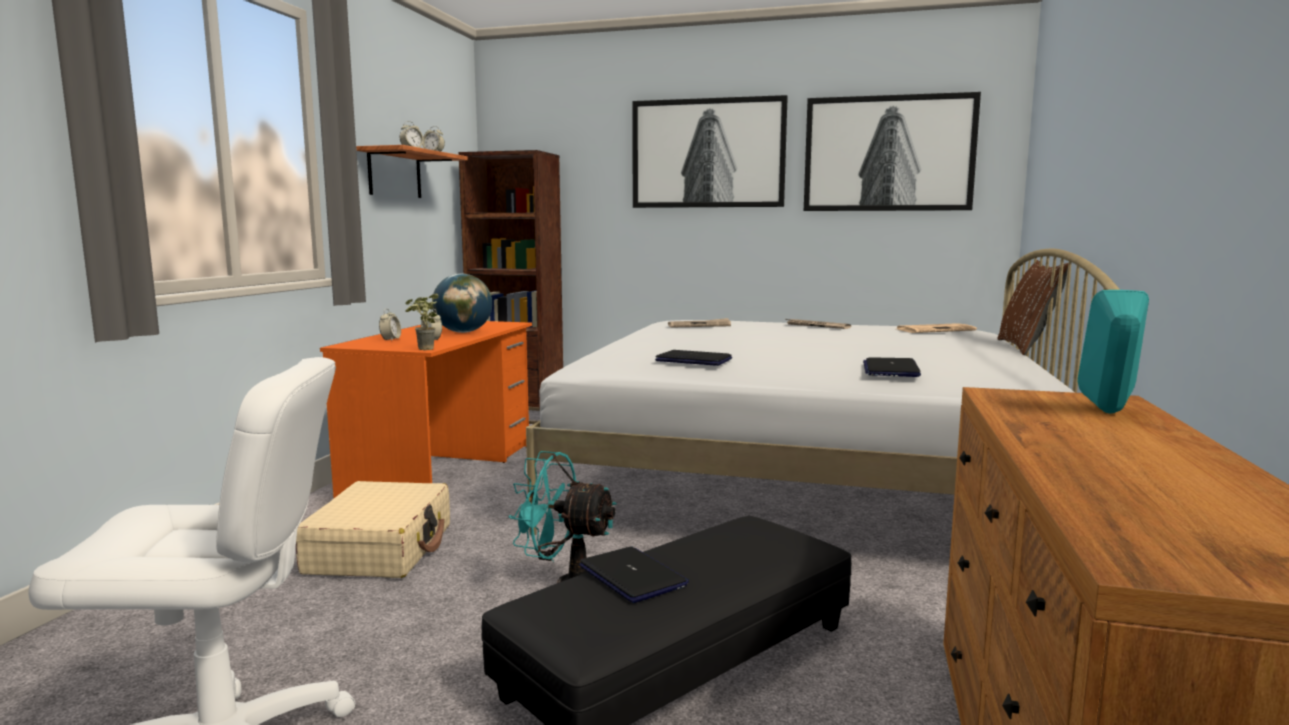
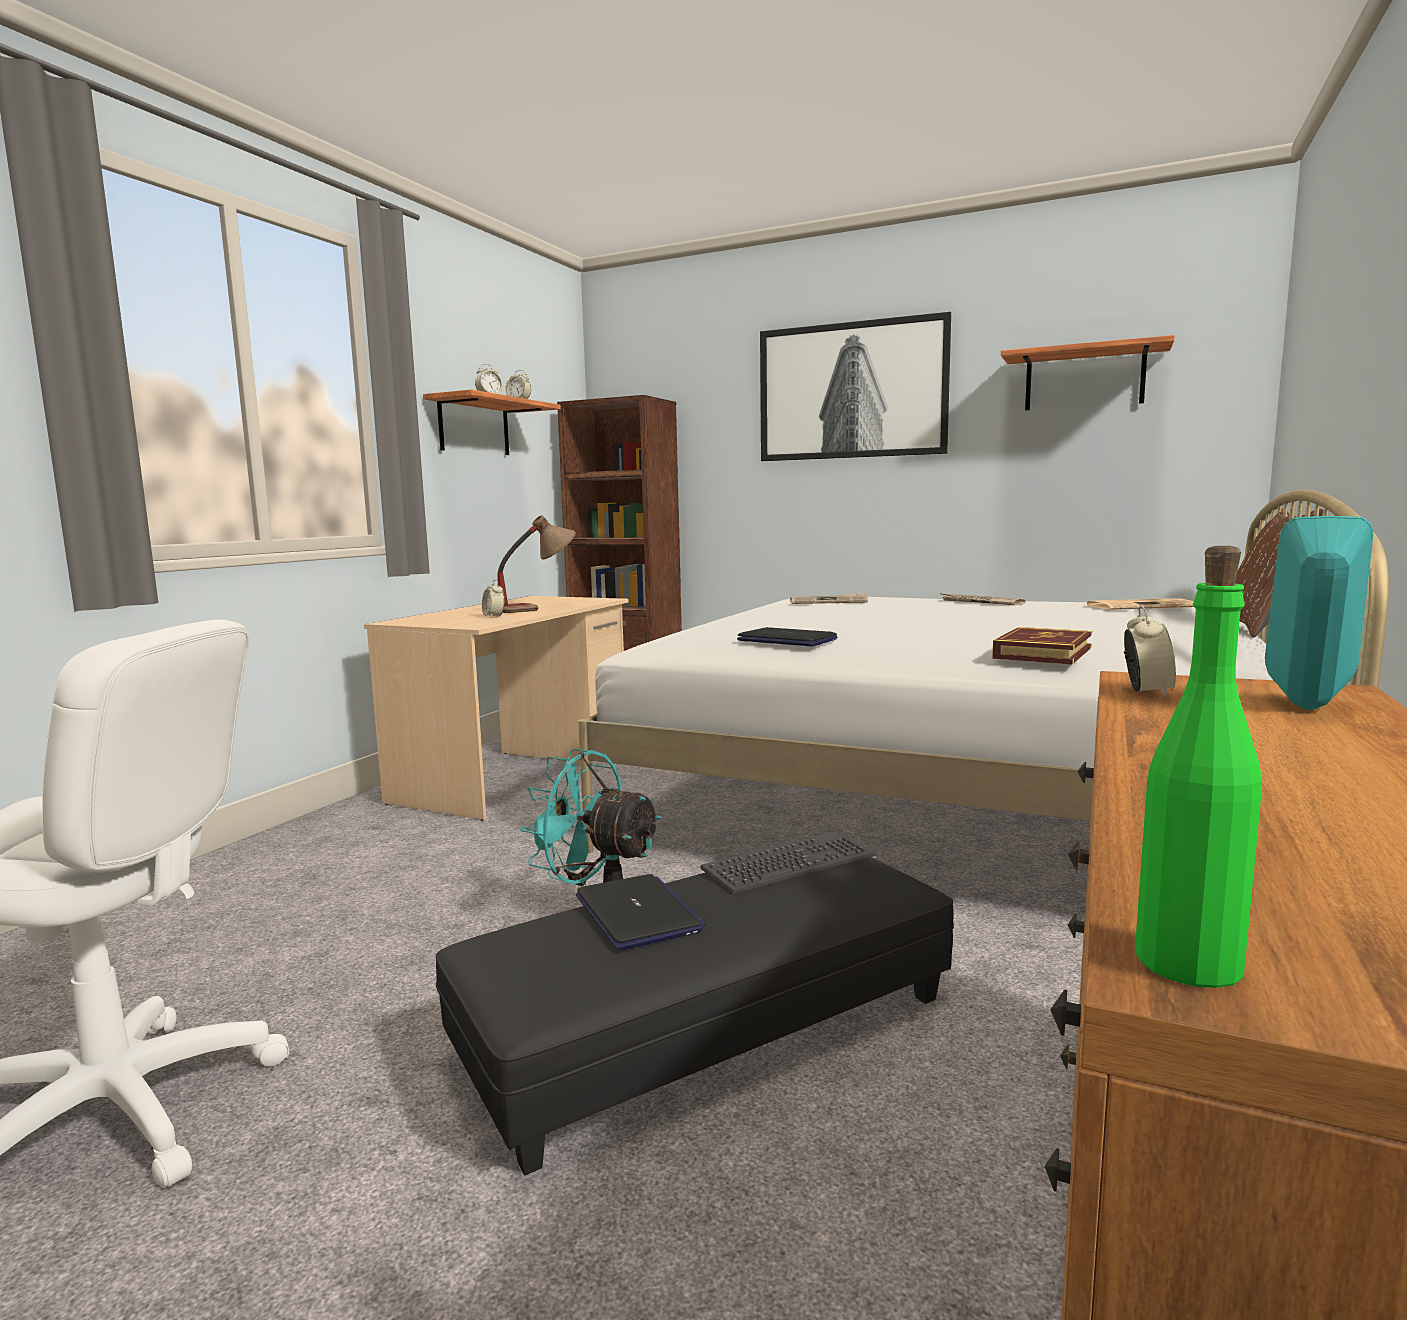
camera: 10 degrees right, 0 degrees up
(381, 549) = (409, 860): beige suitcase -> none
(390, 339) = (449, 616): alarm clock -> alarm clock (1146, 691)
(423, 350) = (472, 626): potted plant -> none
(443, 472) = (517, 772): orange desk -> beige desk
(463, 332) = (538, 608): globe -> table lamp
(729, 533) = (790, 863): none -> keyboard
(888, 154) = (1084, 379): picture -> shelf
(890, 369) = (1043, 653): laptop -> book
(1135, 561) = (1188, 962): none -> green bottle

